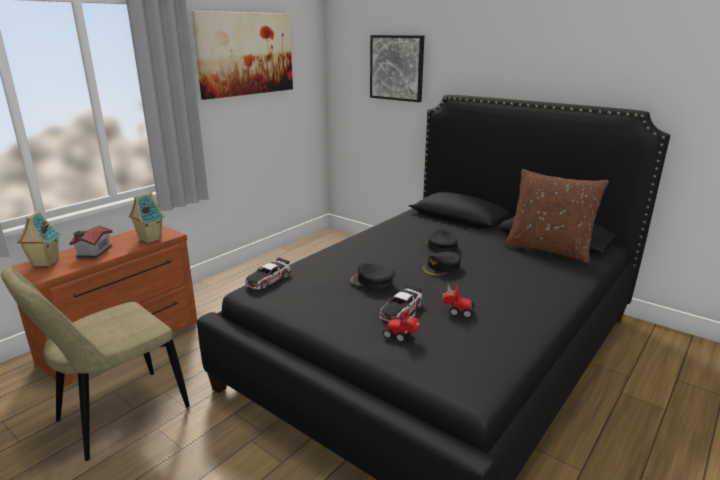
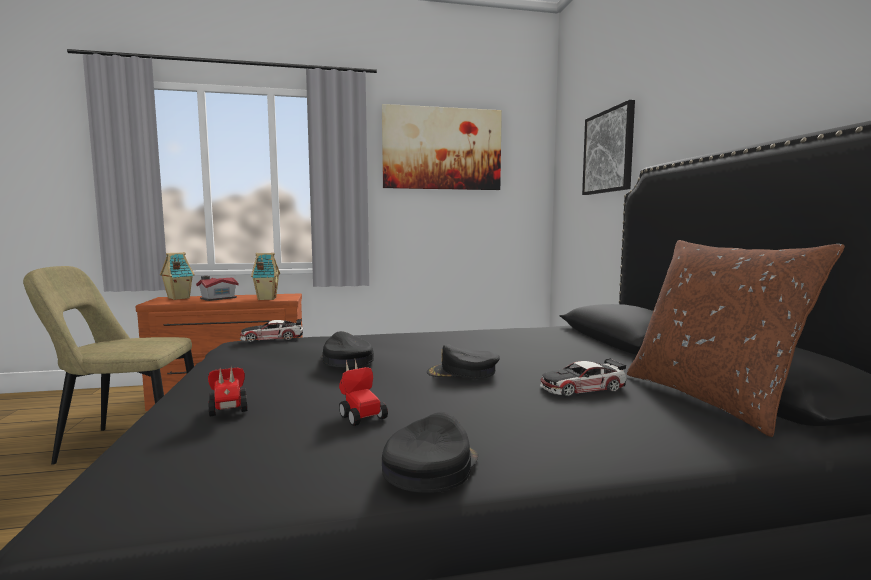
camera: 40 degrees right, 15 degrees down
(400, 310) = (302, 392): toy car -> toy car (581, 387)
(441, 246) = (522, 355): black cap -> black cap (430, 466)

